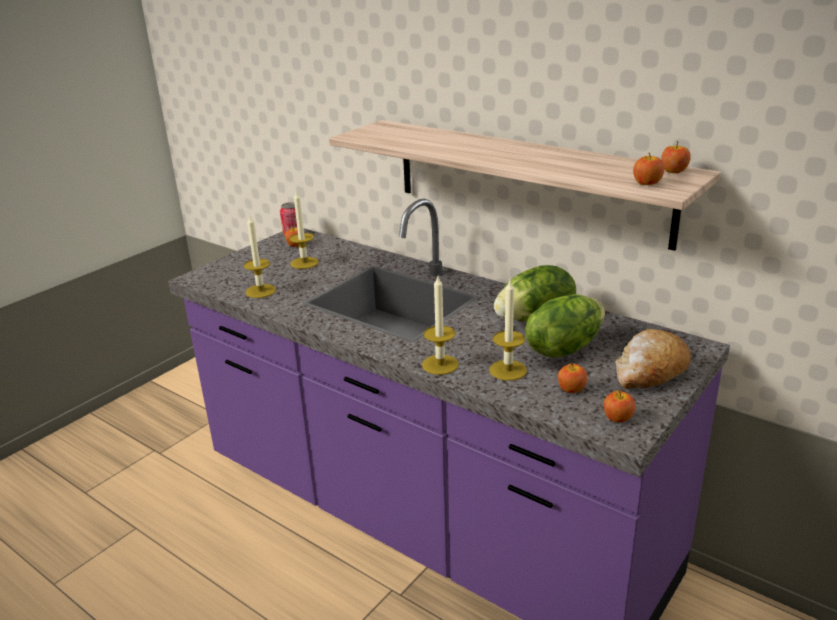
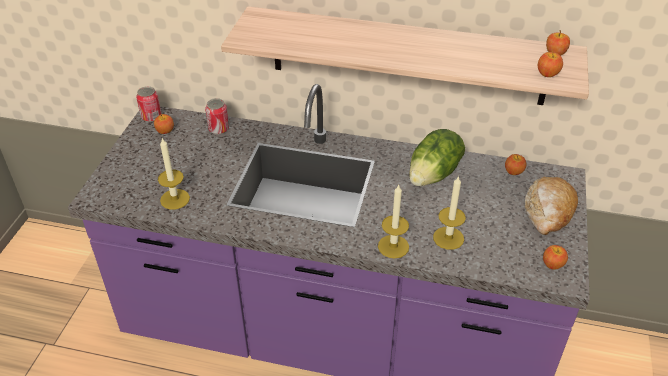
camera: 25 degrees left, 15 degrees up
(304, 263) = (190, 153): candle -> none
(345, 251) = (218, 129): none -> can
(564, 347) = (474, 202): lettuce -> none
(571, 389) = (505, 245): apple -> apple (514, 172)

